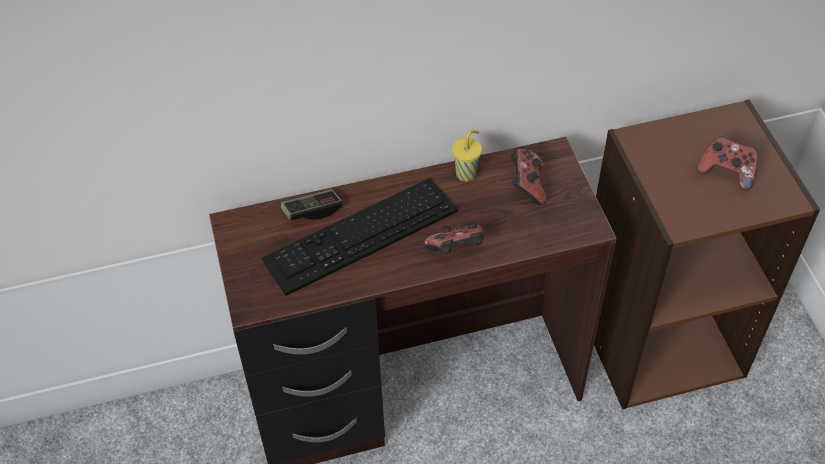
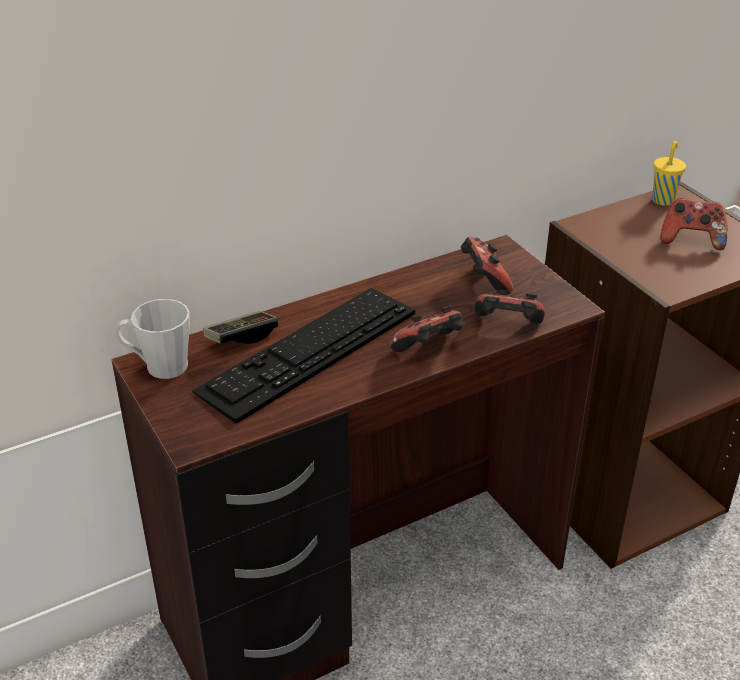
camera: 15 degrees left, 15 degrees down
(242, 228) = (159, 366): none -> grey mug
(467, 173) = (411, 279): yellow cup -> yellow cup (663, 200)
(528, 240) = (507, 327): none -> game controller

